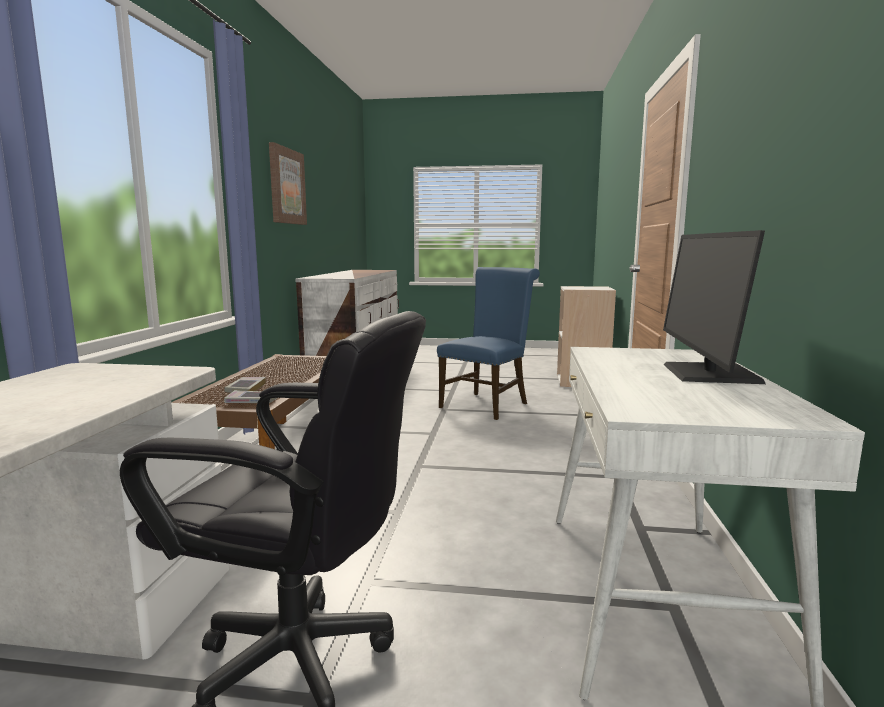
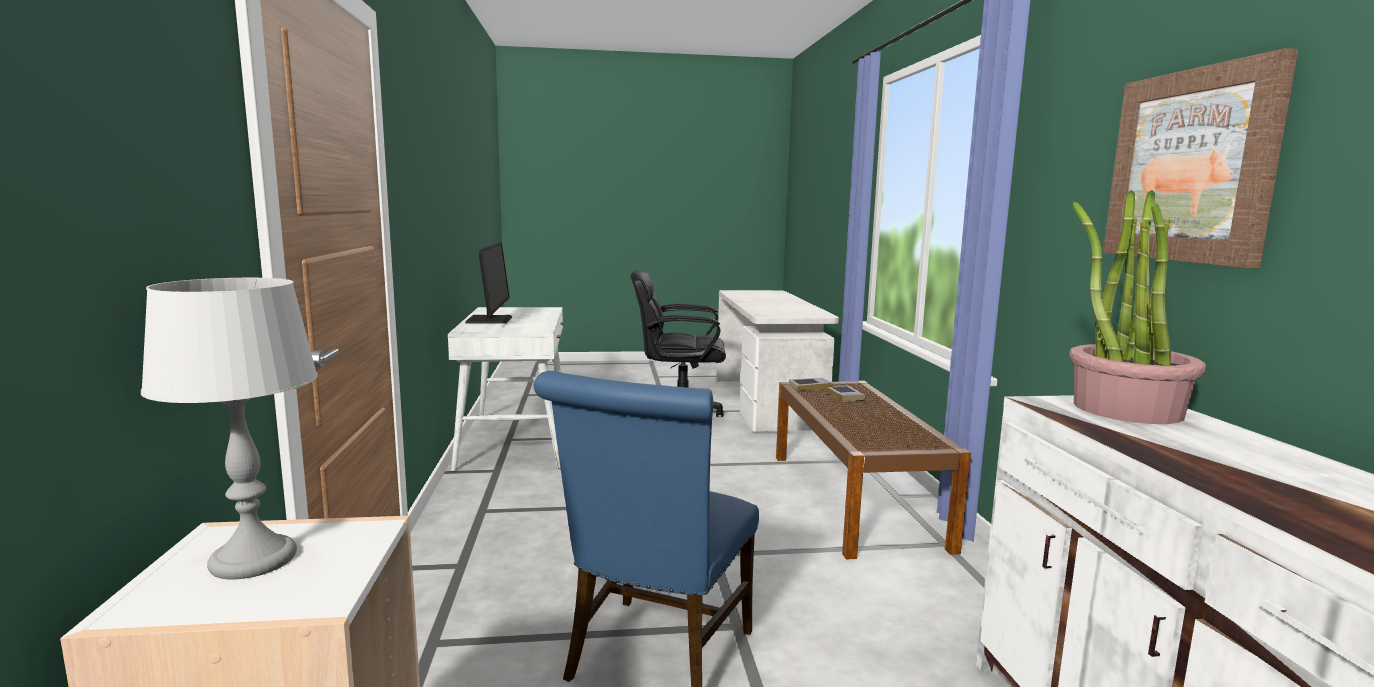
camera: 165 degrees right, 0 degrees up
(327, 277) = (1125, 409): none -> potted plant
(590, 288) = (255, 560): none -> grey table lamp

